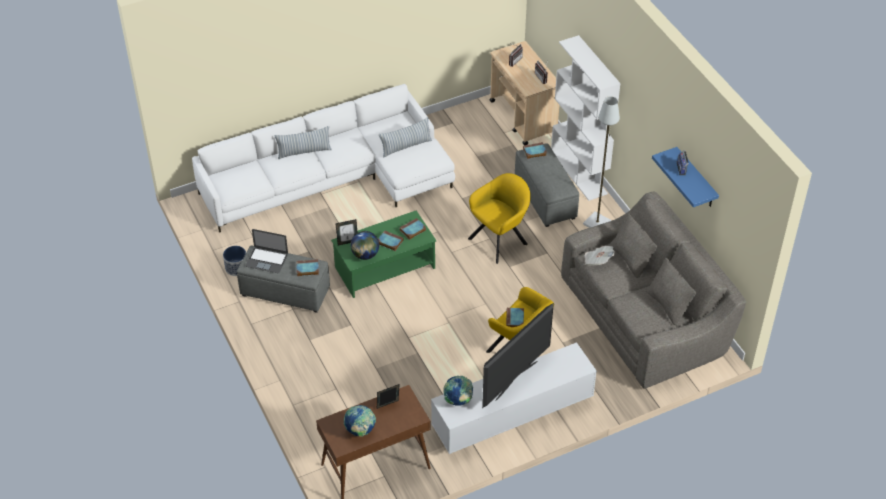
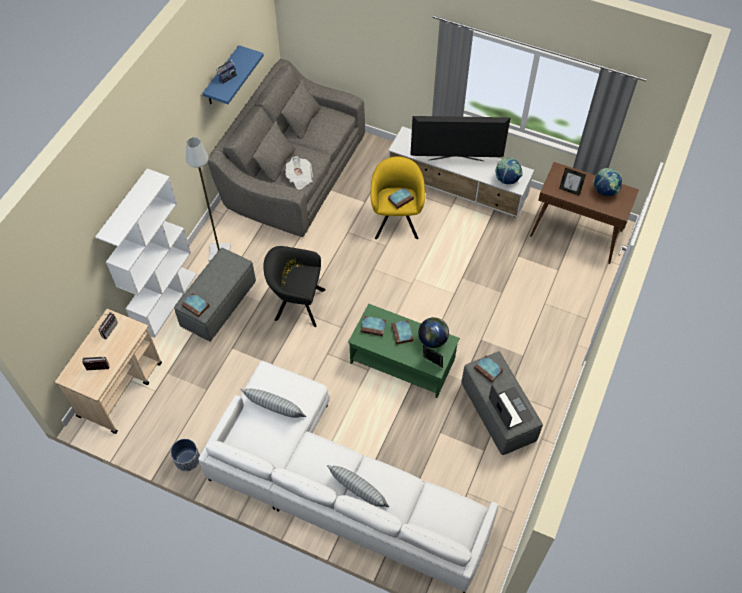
camera: 130 degrees left, 10 degrees up
(236, 267) = (512, 473): planter -> planter (187, 460)
(500, 240) = (296, 304): yellow armchair -> black armchair

